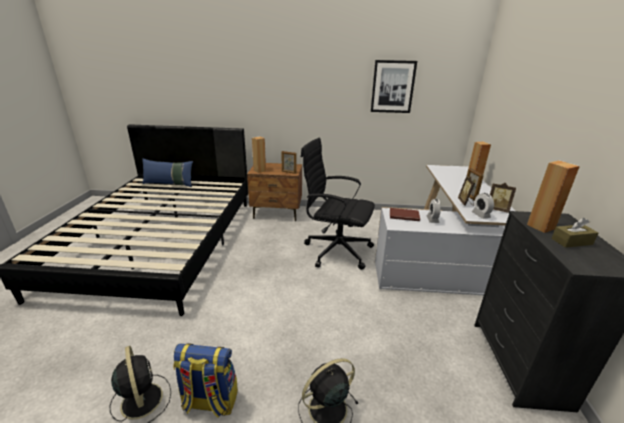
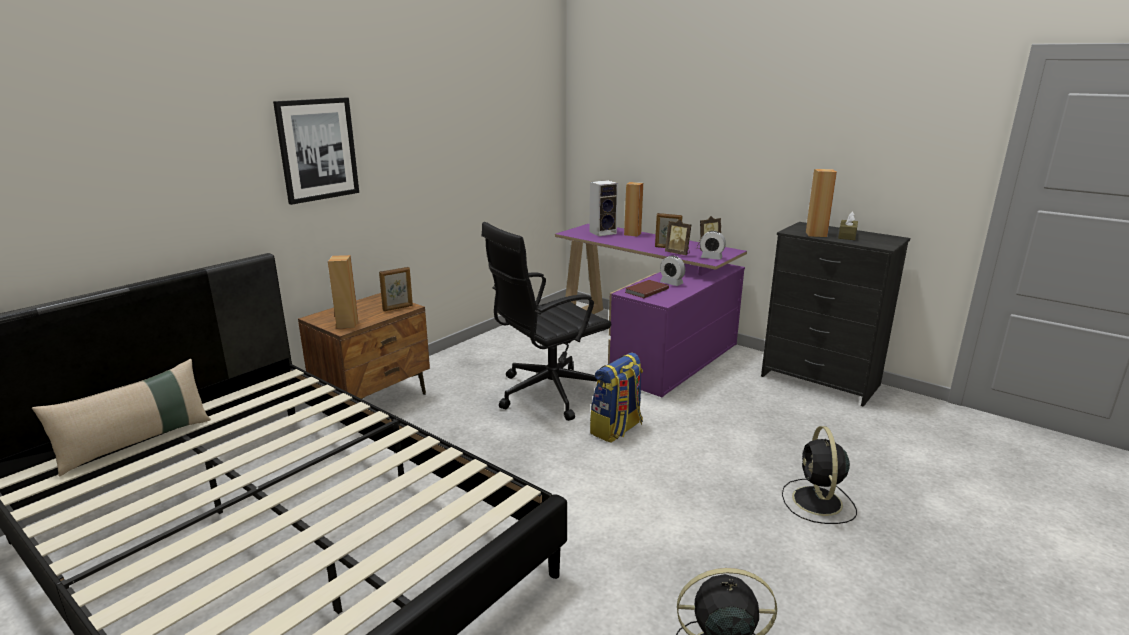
camera: 55 degrees left, 5 degrees down
(169, 184) = (137, 442): blue pillow -> beige pillow
(209, 401) = (760, 587): backpack -> backpack (617, 429)
(392, 87) = (483, 129): picture -> picture (317, 149)
(440, 260) = (646, 344): white desk -> purple desk
(456, 174) = (603, 232): none -> speaker

